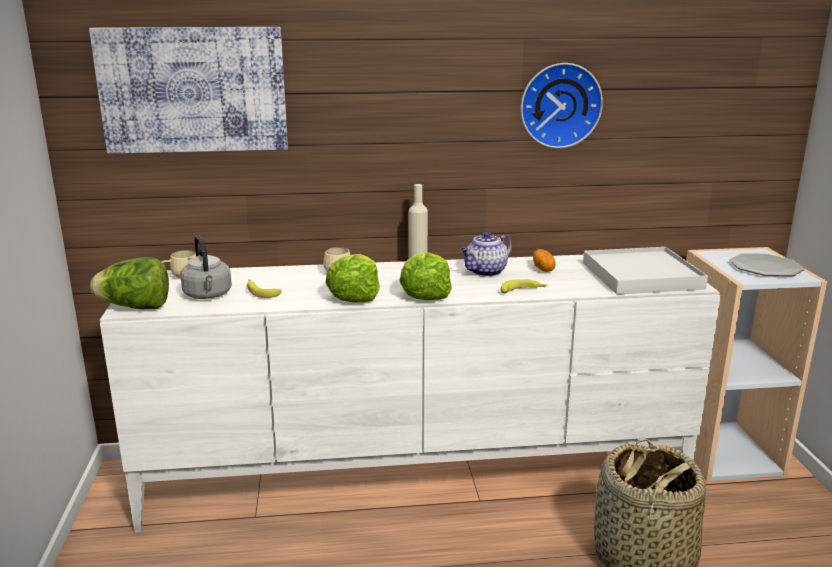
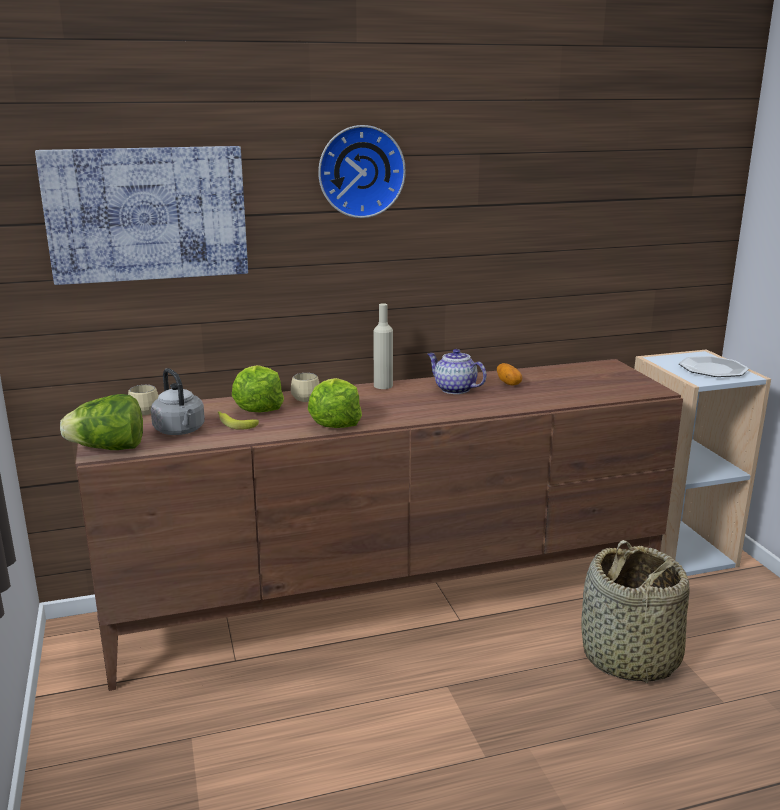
camera: 10 degrees left, 0 degrees up
(417, 476) = (391, 603): white cabinet -> brown cabinet
(425, 294) = (405, 415): lettuce -> lettuce (258, 406)
(485, 272) = (454, 389): teapot -> teapot turned 90 degrees clockwise
(523, 291) = (500, 406): banana -> none
(559, 105) = (515, 219): wall clock -> wall clock (360, 171)
(641, 275) = (603, 384): white tray -> none

